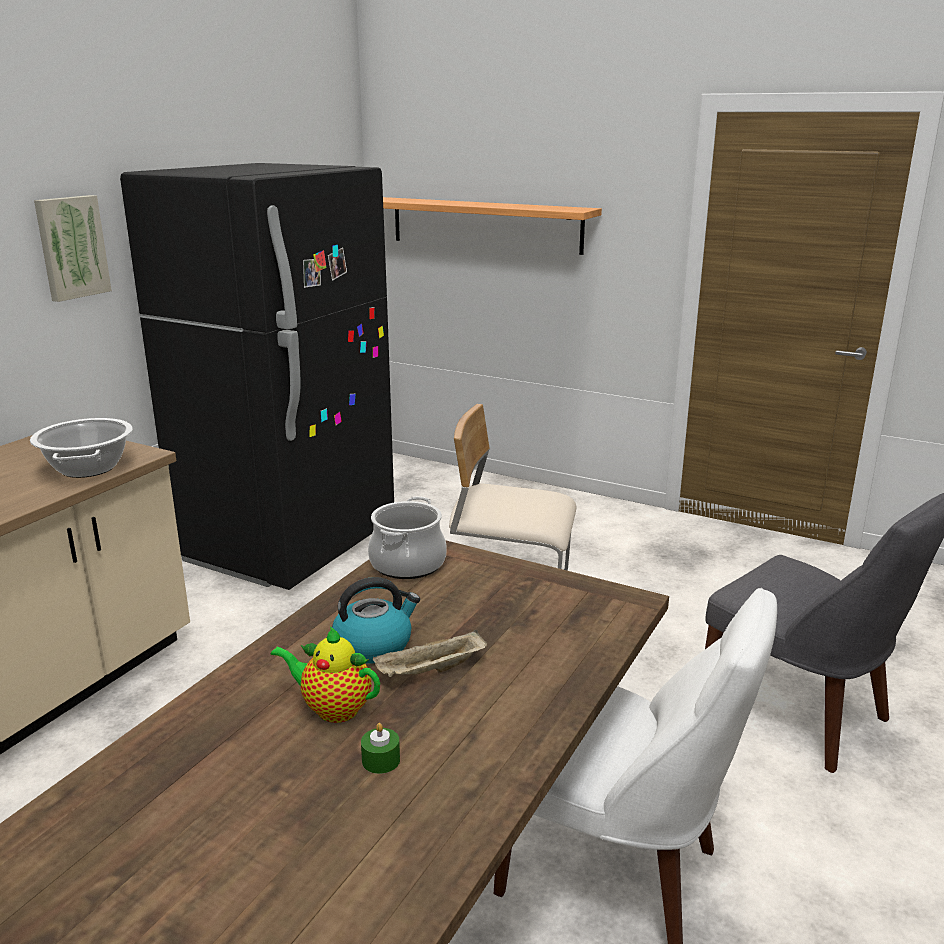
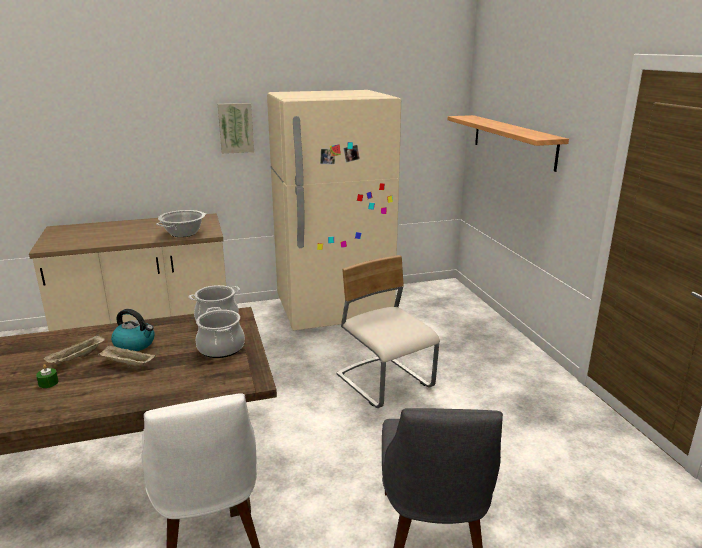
camera: 45 degrees right, 0 degrees up
(290, 544) = (334, 311): black fridge -> beige fridge
(333, 708) = (77, 358): teapot -> beige tray
(501, 590) = (221, 348): none -> cooking pot

